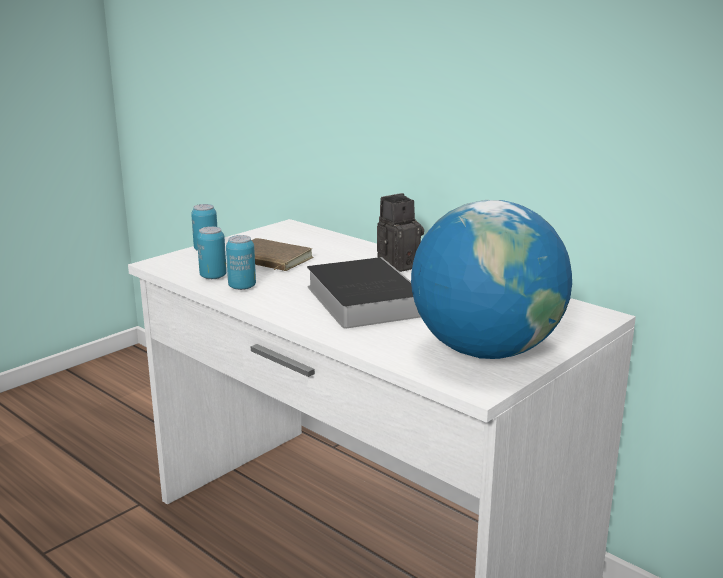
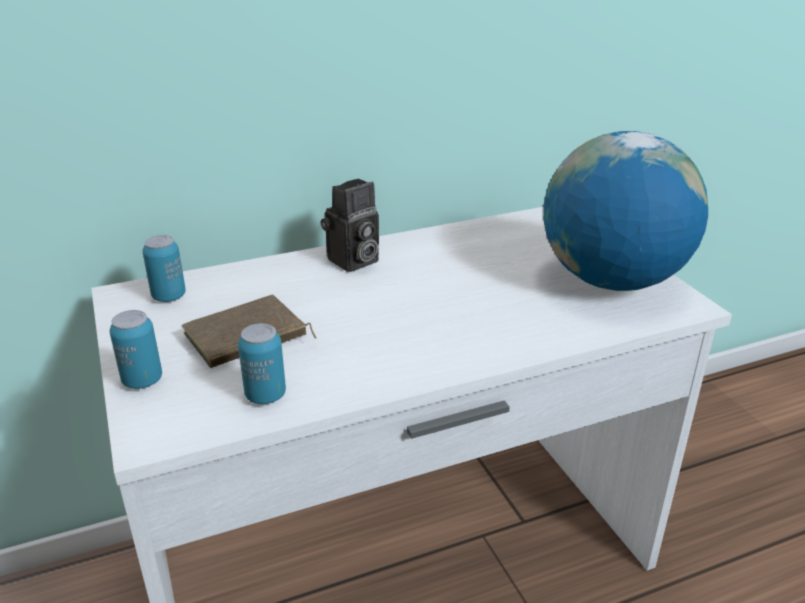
camera: 65 degrees left, 10 degrees up
(242, 287) = (329, 379): can -> can (169, 296)
(361, 299) = (438, 308): book -> none
(398, 265) = (353, 262): camera -> camera turned 120 degrees counterclockwise

